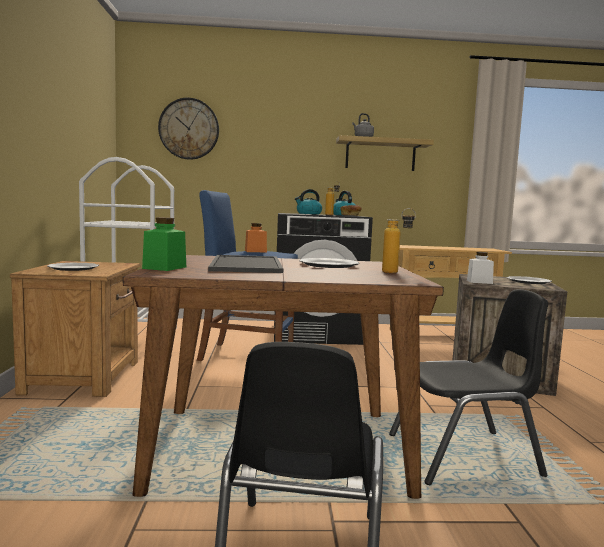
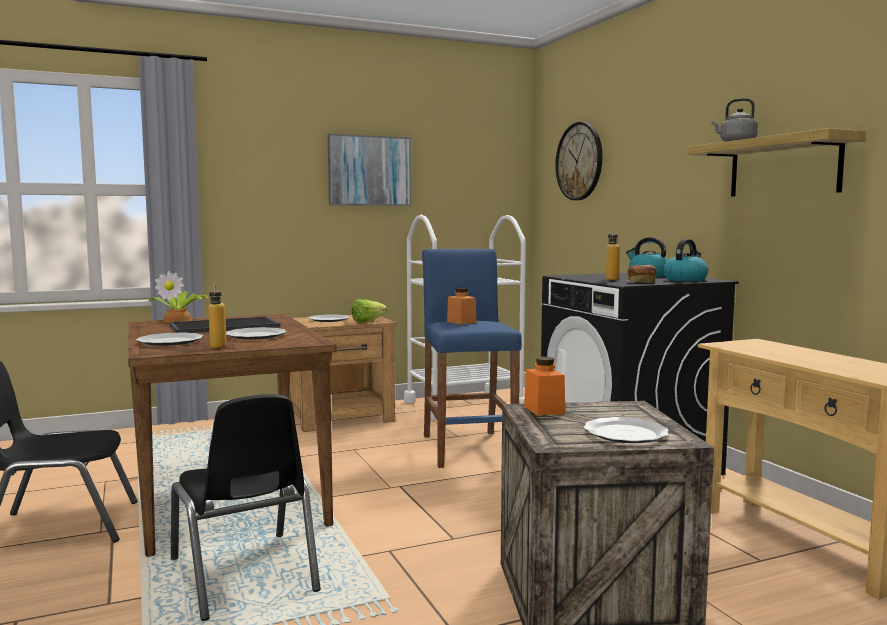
camera: 70 degrees right, 0 degrees up
(49, 100) = (369, 171): none -> picture
(118, 265) = (370, 321): none -> lettuce
(164, 268) = (179, 320): green jar -> potted plant
(342, 276) = (170, 341): none -> plate
(479, 282) = (544, 409): white jar -> orange jar

